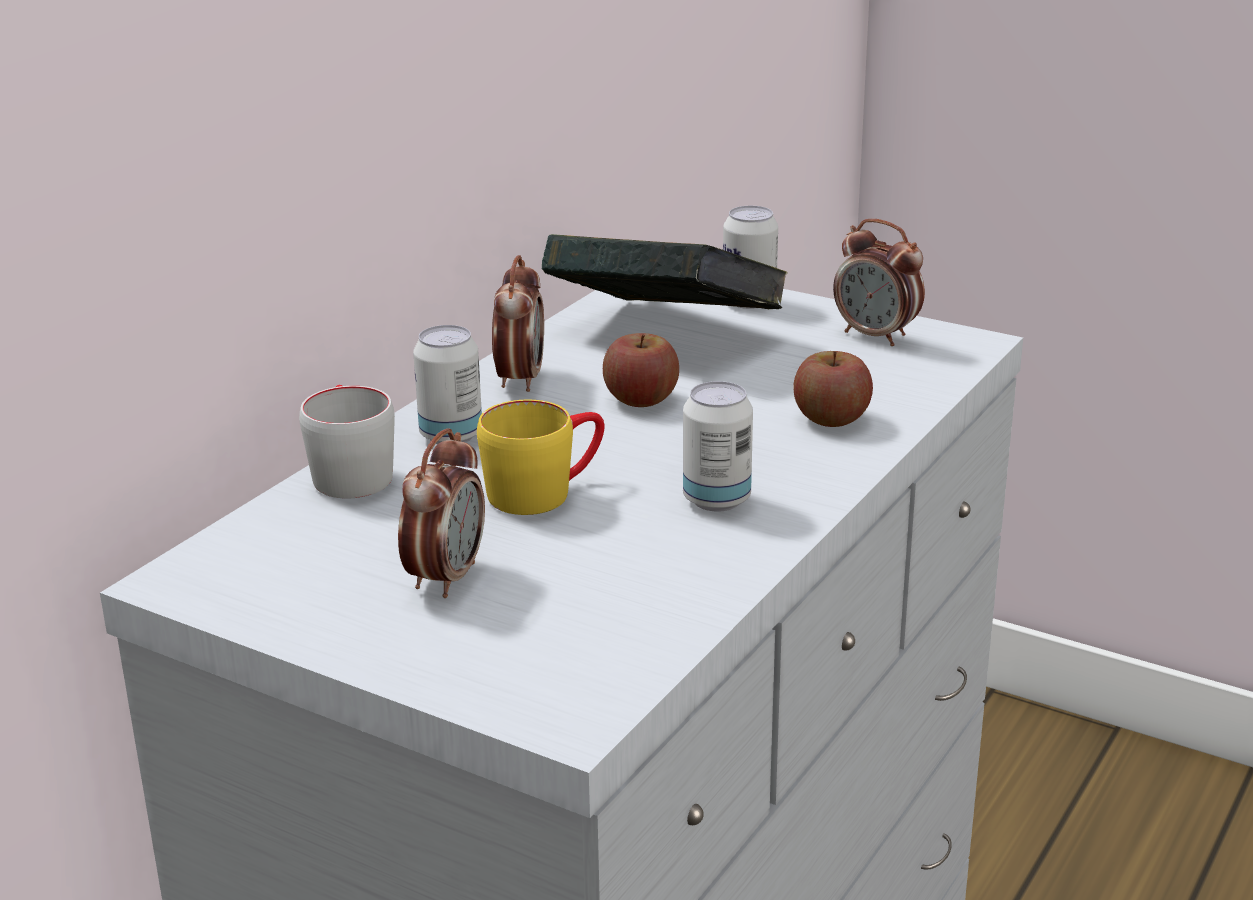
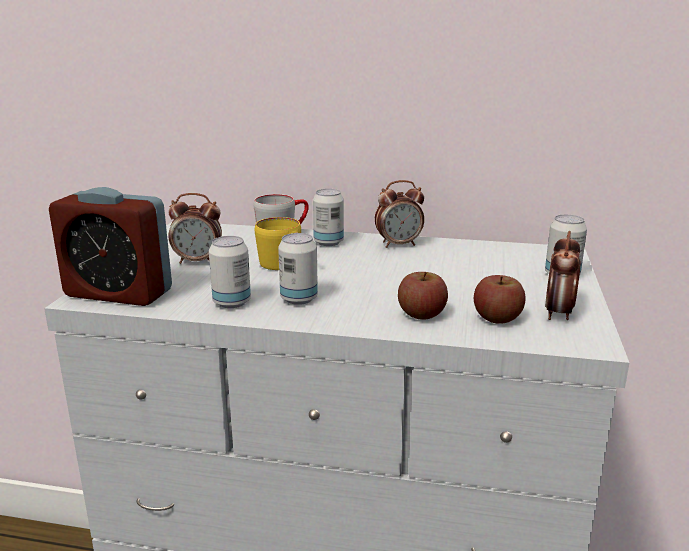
camera: 70 degrees right, 5 degrees down
(571, 677) = (118, 293): none -> alarm clock
(641, 399) = (401, 269): apple -> apple (497, 318)
(664, 334) = (487, 263): book -> none
(695, 560) = (232, 302): none -> can

